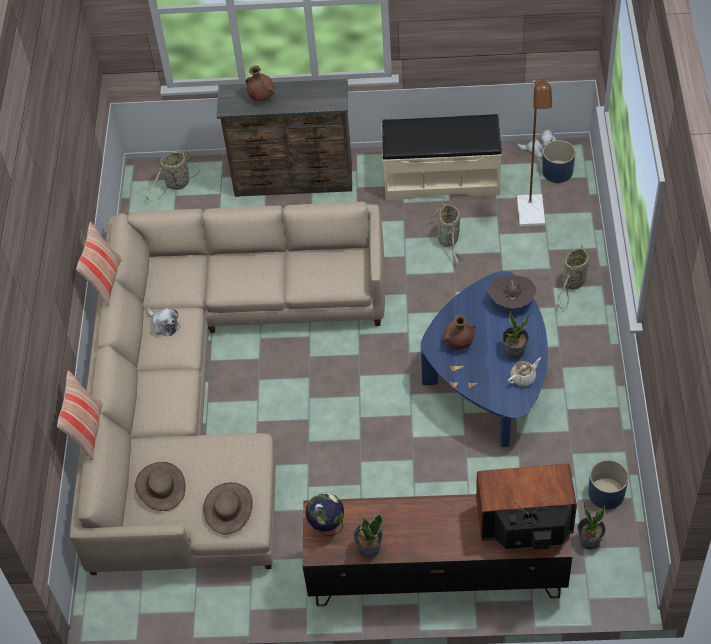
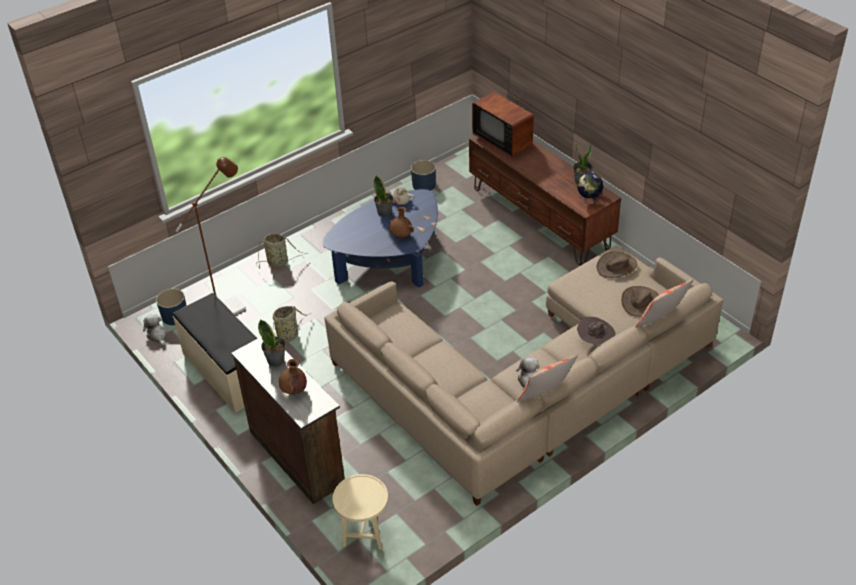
camera: 130 degrees left, 10 degrees down
(176, 185) = (364, 533): basket -> beige side table
(511, 301) = (346, 231): brown hat -> brown hat (595, 341)
(589, 541) = (459, 178): potted plant -> potted plant (276, 360)

